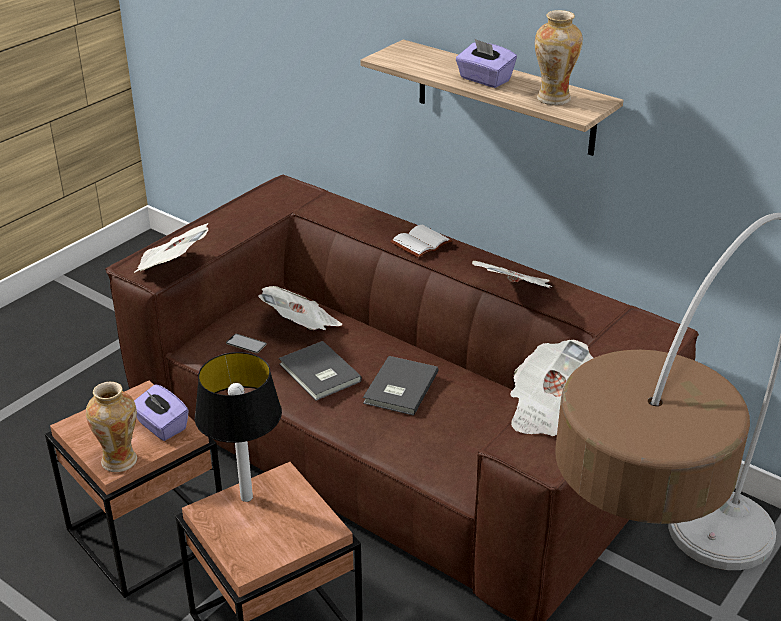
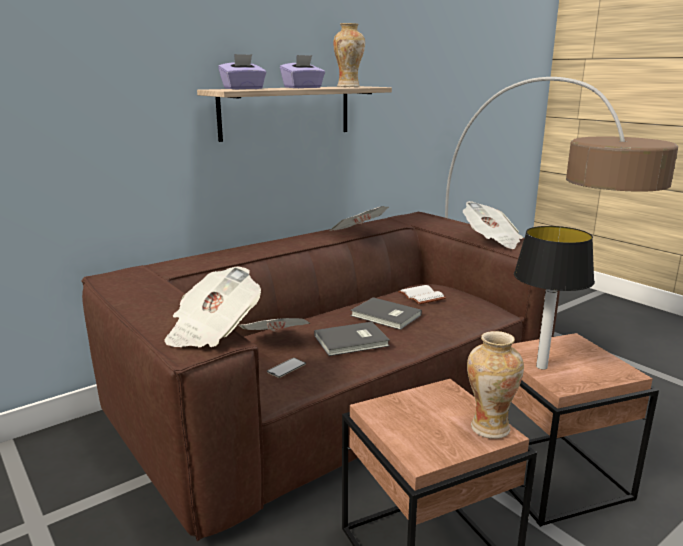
camera: 75 degrees left, 15 degrees down
(161, 426) = (434, 401): purple tissue box -> purple tissue box (243, 89)
(420, 242) = (268, 247): white book -> white book (420, 296)

